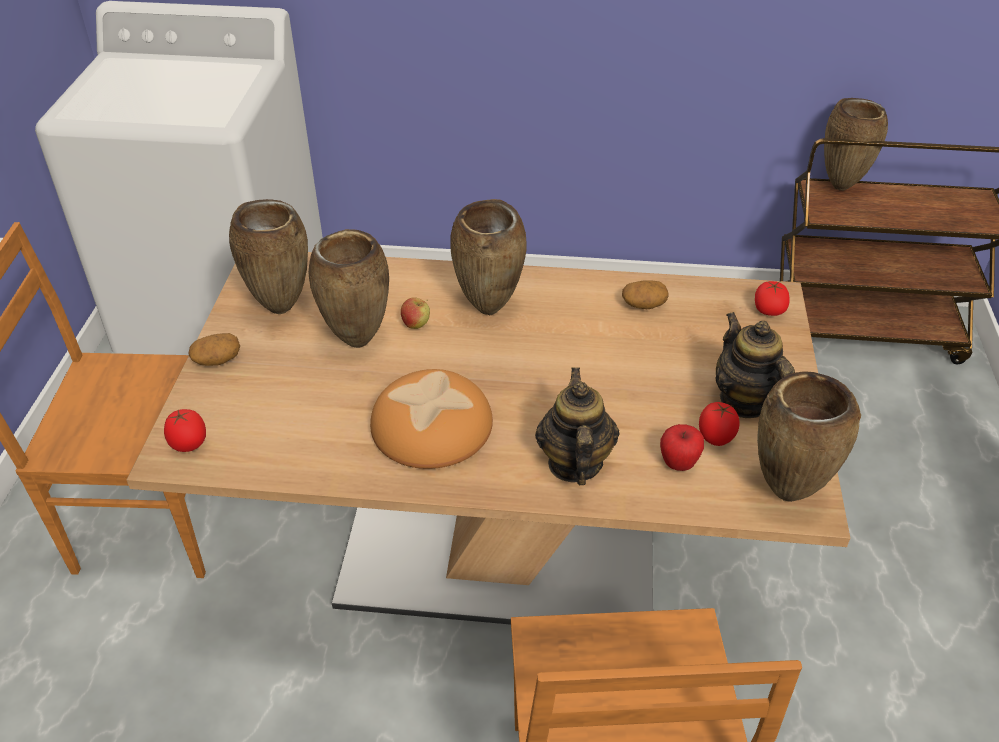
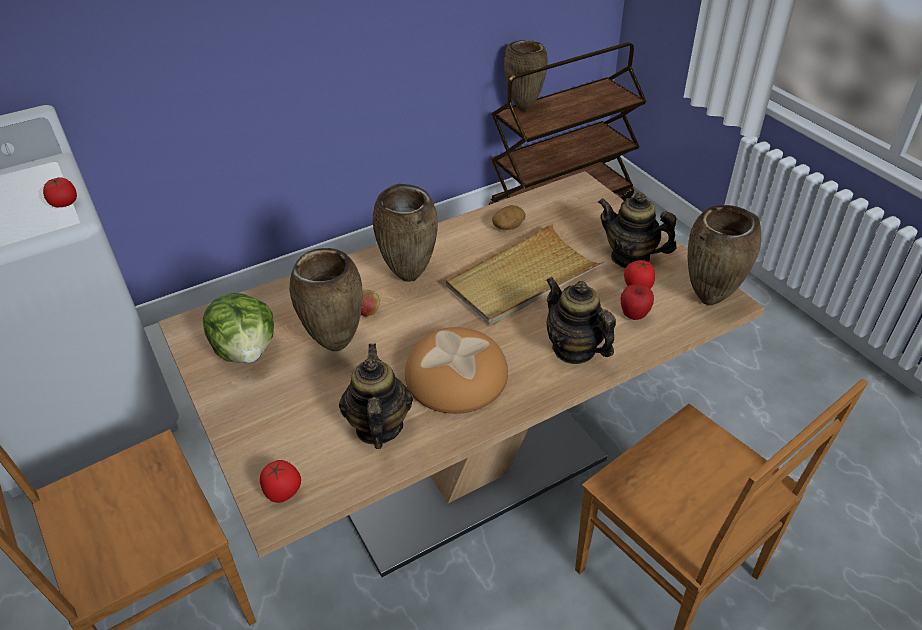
camera: 35 degrees left, 0 degrees up
(217, 360) = (234, 417): potato -> none
(282, 308) = (246, 350): brown vase -> lettuce
(317, 434) = (378, 427): none -> teapot
(599, 366) = (523, 279): none -> beige tray
(769, 310) = (585, 196): tomato -> tomato (64, 203)

